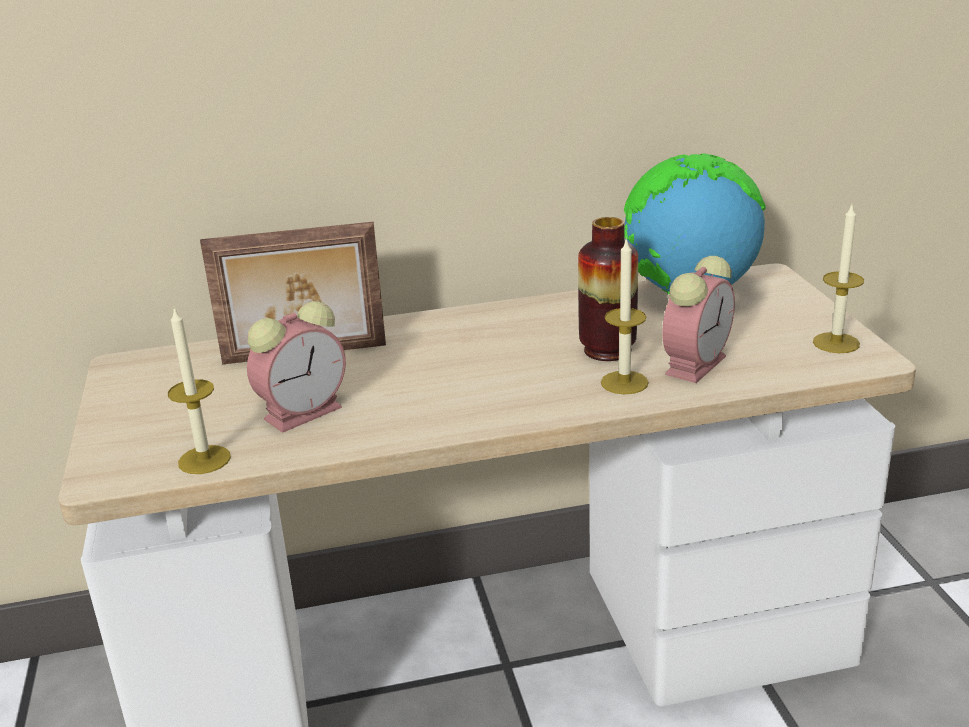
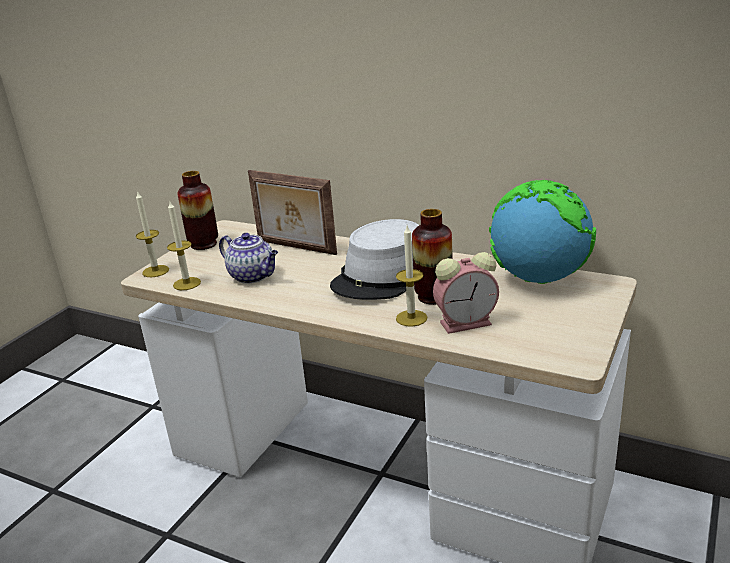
camera: 40 degrees right, 0 degrees up
(129, 398) = (204, 244): none -> vase
(305, 412) = (253, 276): alarm clock -> teapot
(500, 350) = (382, 276): none -> grey hat
(836, 343) = (574, 342): candle -> candle (155, 271)

